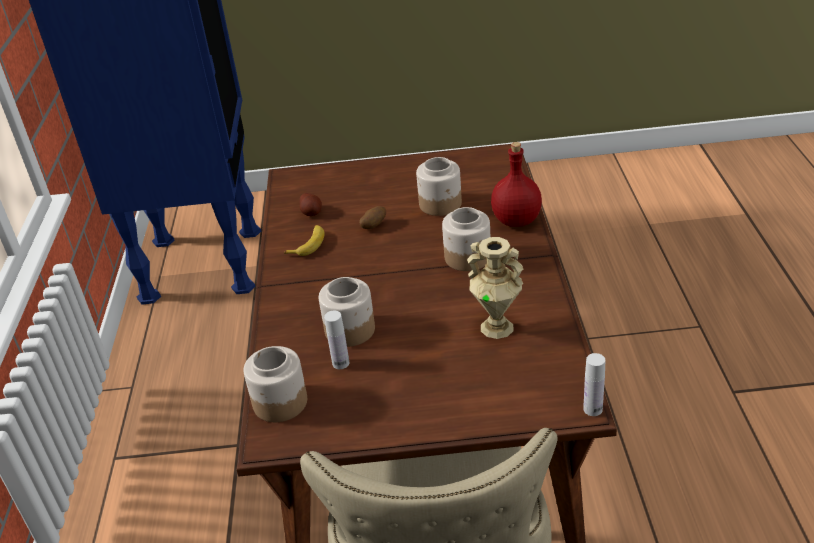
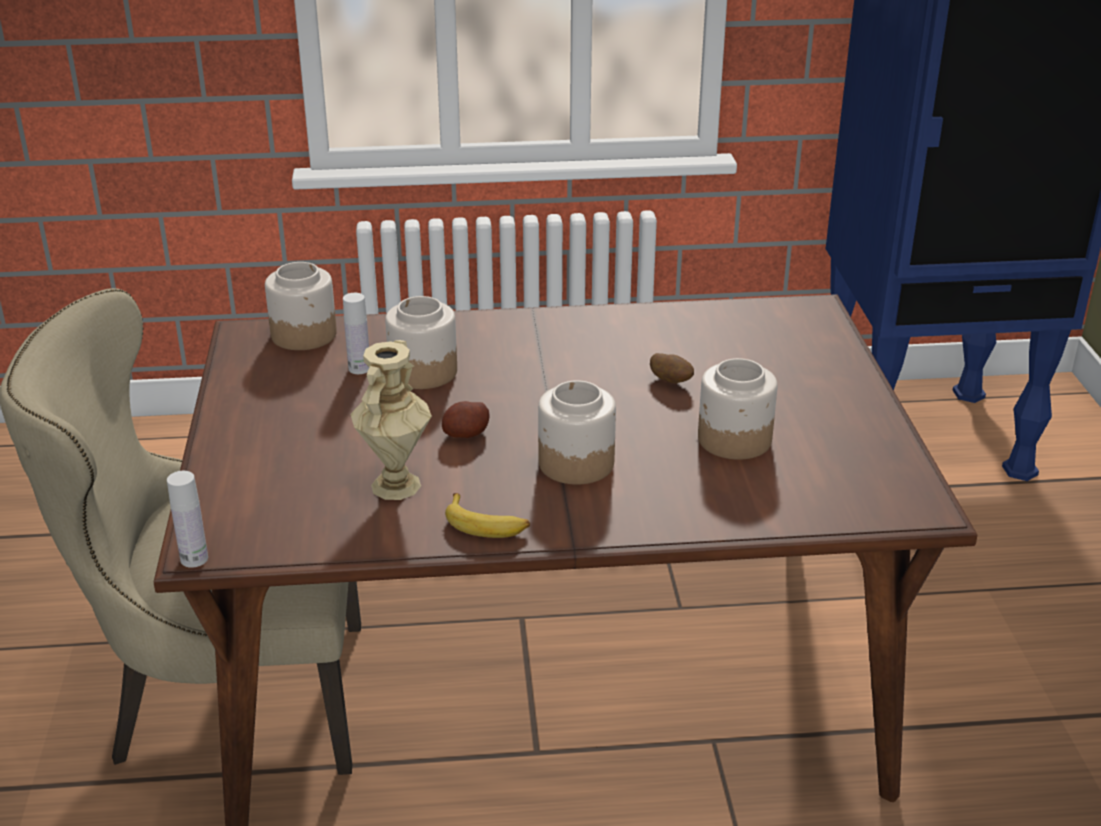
camera: 85 degrees right, 5 degrees down
(308, 244) = (625, 334): banana -> banana (486, 524)
(311, 212) = (709, 331): potato -> potato (466, 434)
(517, 220) = (682, 515): red bottle -> none

